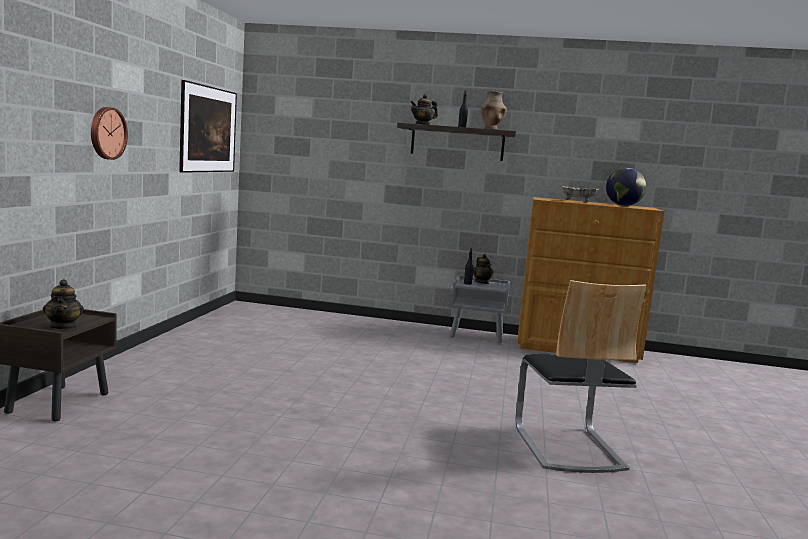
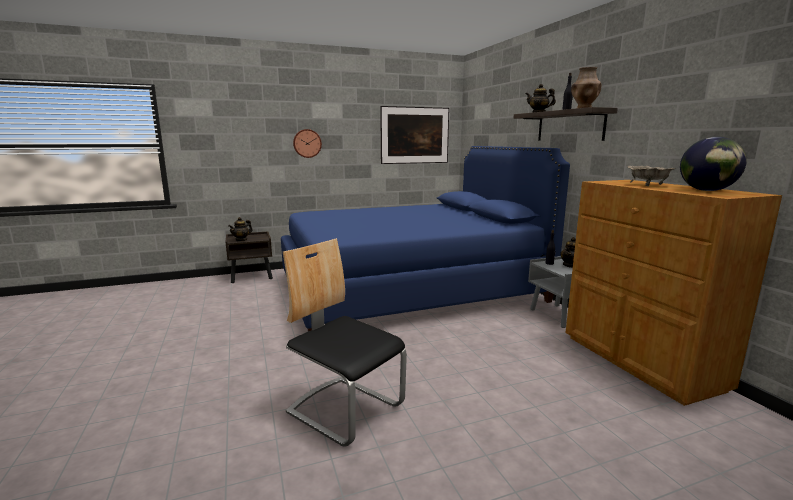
camera: 60 degrees right, 5 degrees up
(316, 350) = (408, 288): none -> blue bed
(567, 447) = (345, 409): chair -> chair turned 75 degrees clockwise

